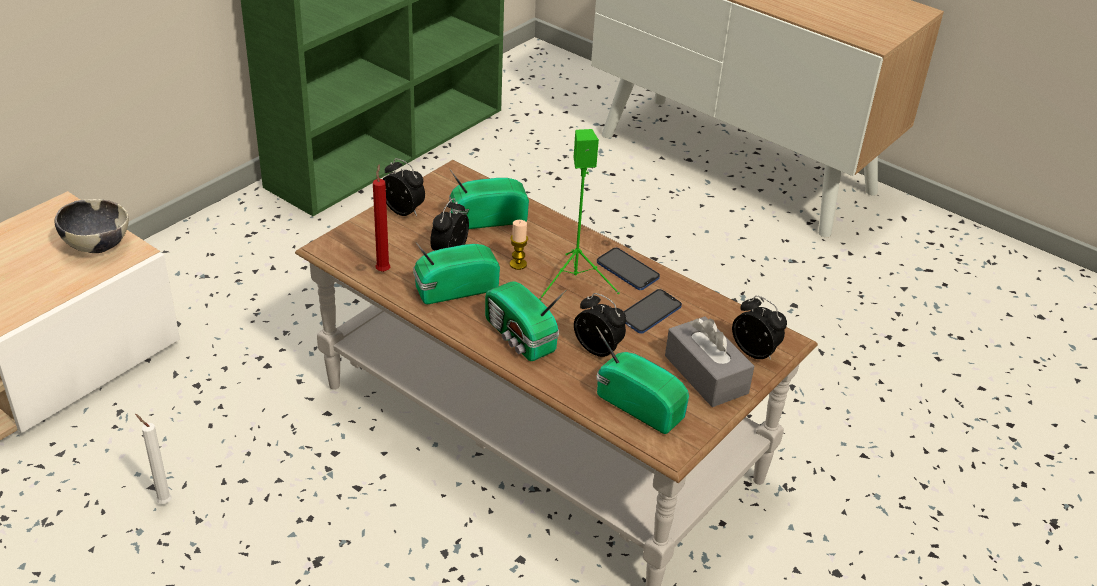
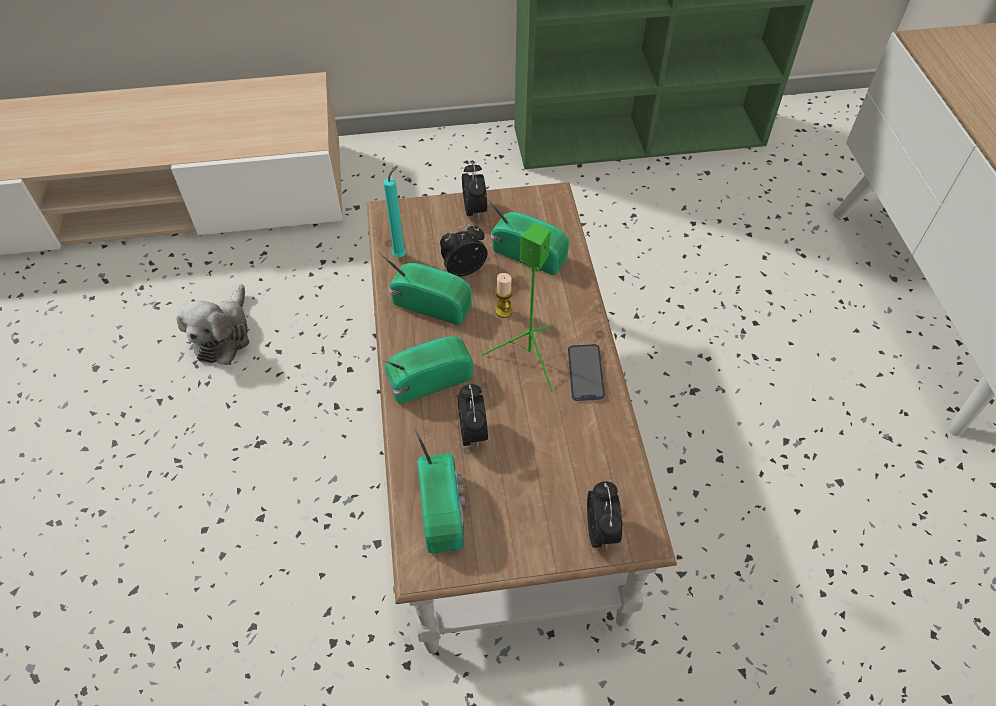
camera: 45 degrees right, 15 degrees up
(97, 245) = (297, 124): bowl -> none
(162, 501) = (223, 334): white candle -> plush toy
(383, 270) = (401, 255): red candle -> turquoise candle
(519, 337) = (427, 380): radio -> radio turned 60 degrees clockwise
(650, 313) = (555, 427): phone -> none
(706, 374) = (531, 521): grey tissue box -> none

